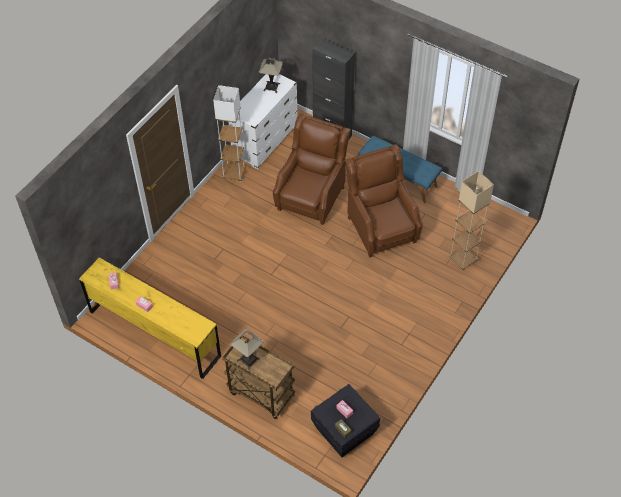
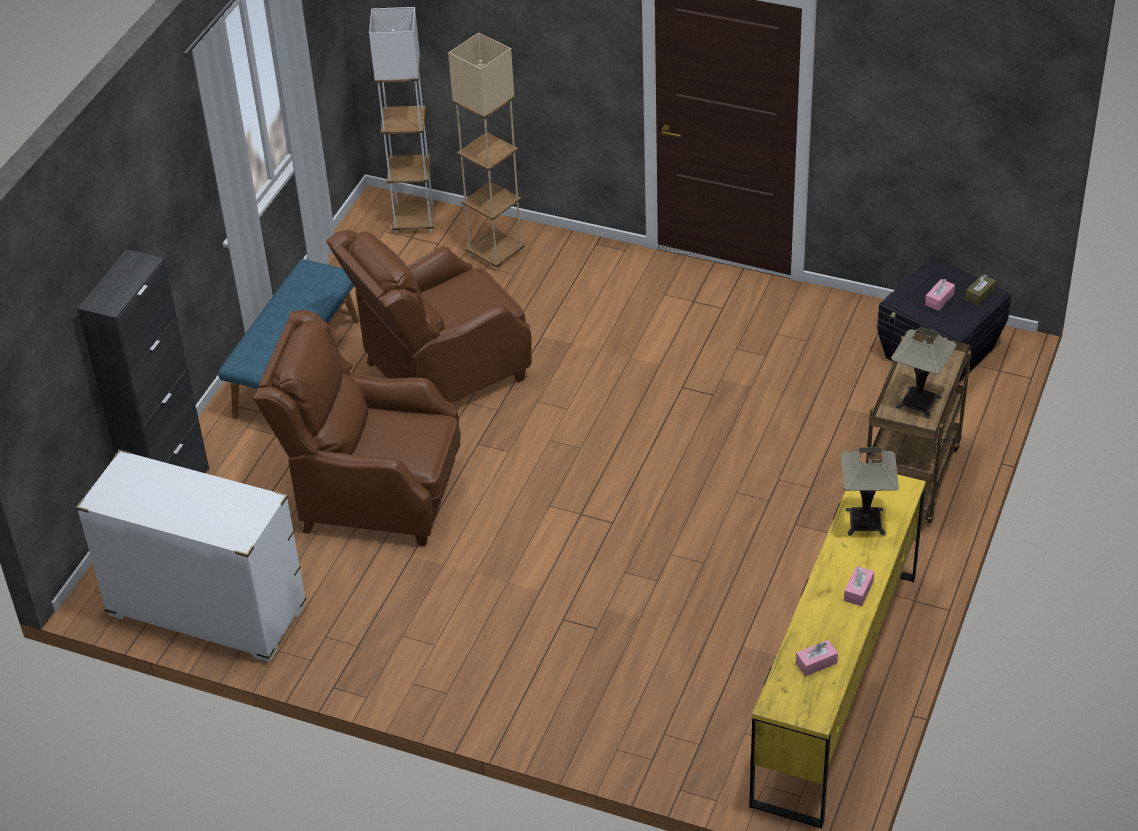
camera: 100 degrees left, 10 degrees down
(234, 174) = (325, 648): white floor lamp -> white floor lamp (414, 221)
(272, 87) = (141, 491): table lamp -> table lamp (865, 521)

